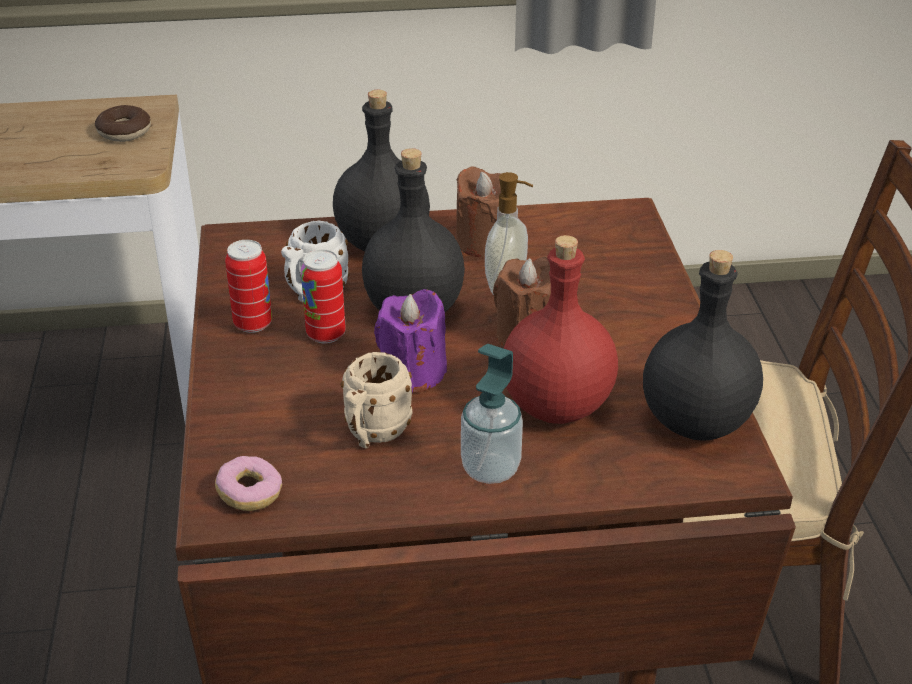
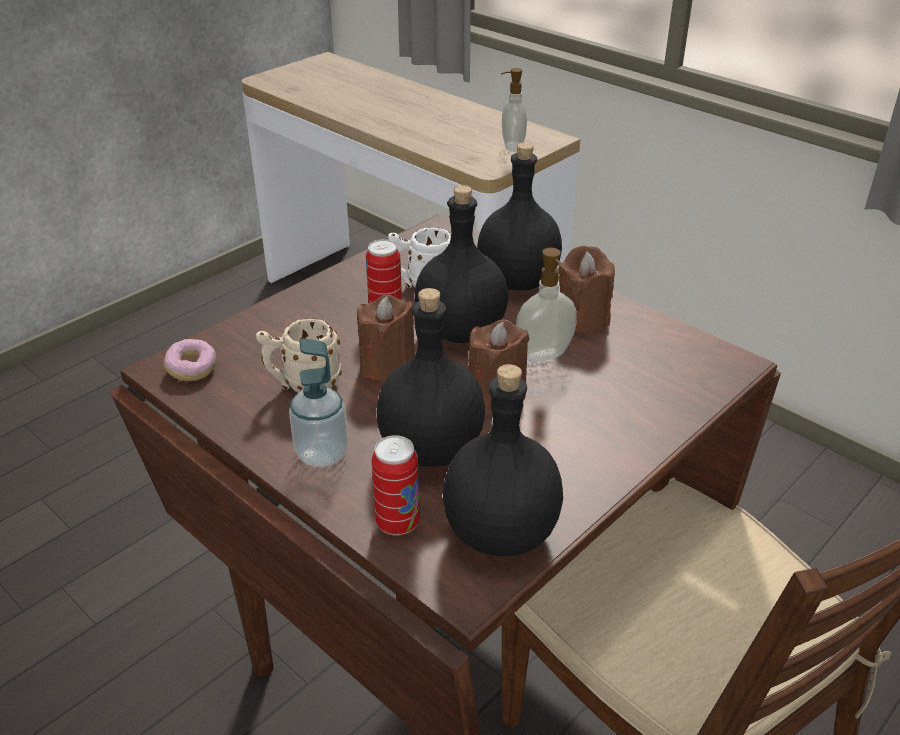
camera: 50 degrees right, 0 degrees up
(124, 132) = (511, 147): donut -> soap dispenser
(253, 324) = (361, 282): can -> can (397, 523)
(412, 373) = (388, 367): purple candle -> brown candle
(556, 404) = (432, 448): red bottle -> black bottle

